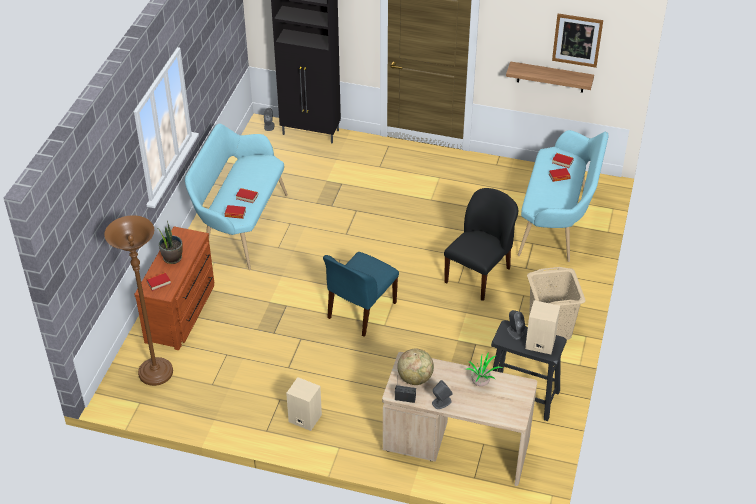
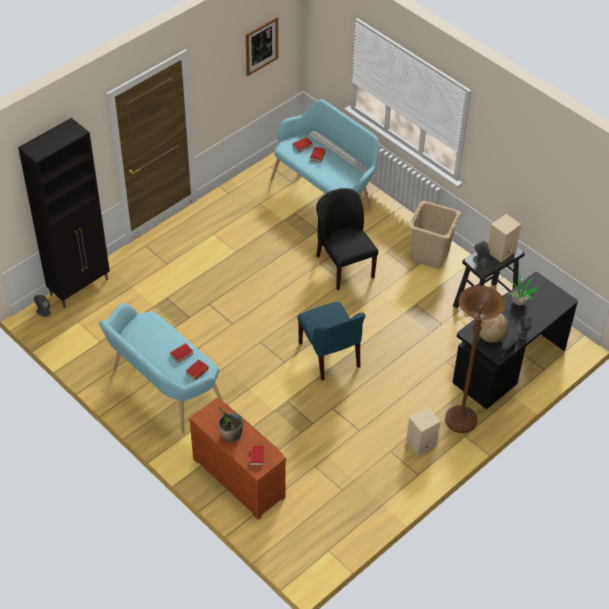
camera: 60 degrees left, 5 degrees up
(156, 373) = (301, 525): brown floor lamp -> brown floor lamp (461, 420)
(456, 446) = (508, 365): beige desk -> black desk
(550, 77) = (247, 90): shelf -> none

